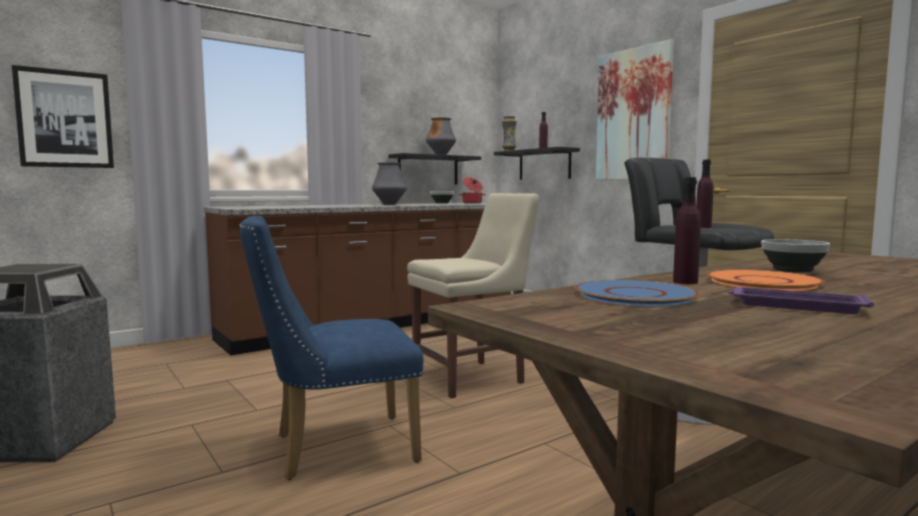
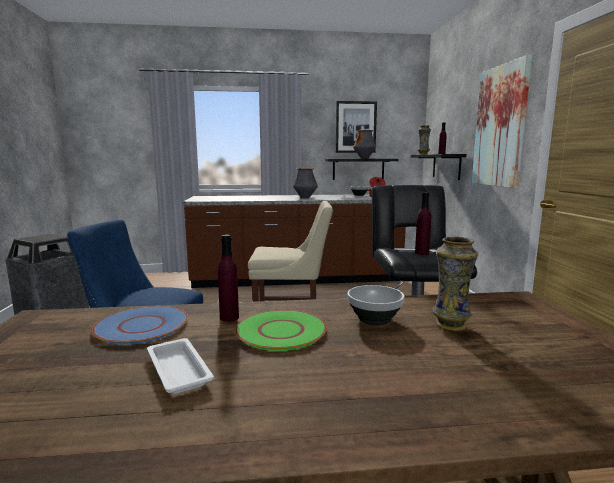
camera: 30 degrees right, 5 degrees up
(65, 119) = (125, 146): picture -> picture (355, 127)
(763, 282) = (281, 331): orange plate -> green plate
(794, 306) = (178, 369): purple tray -> white tray
(850, 267) = (450, 325): none -> vase

